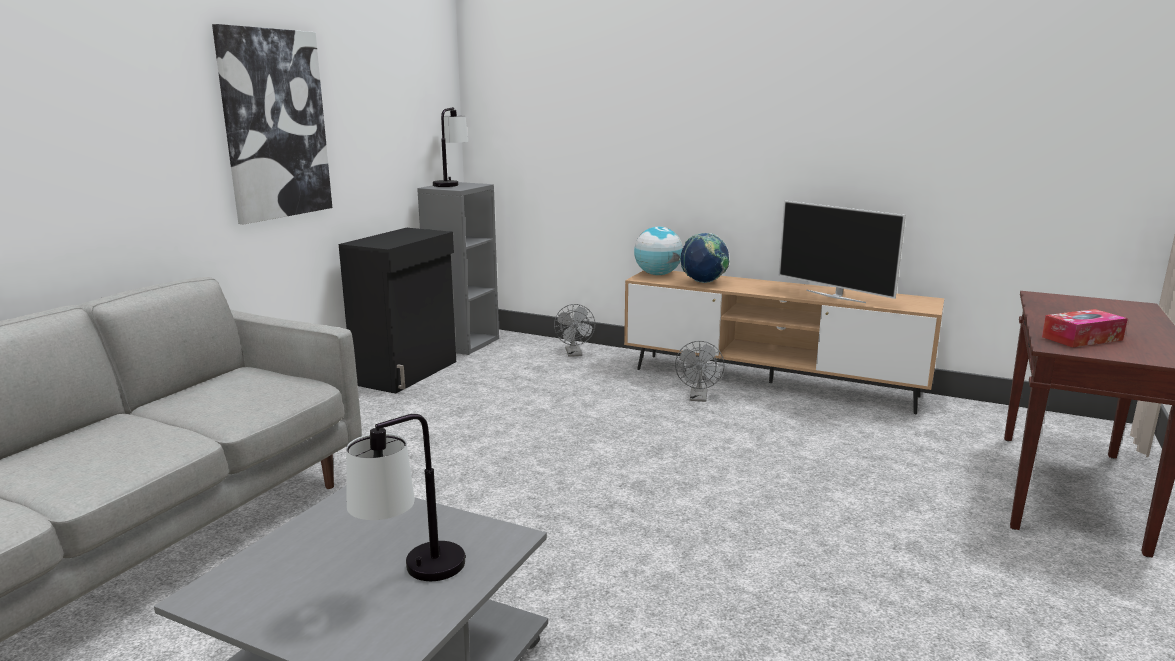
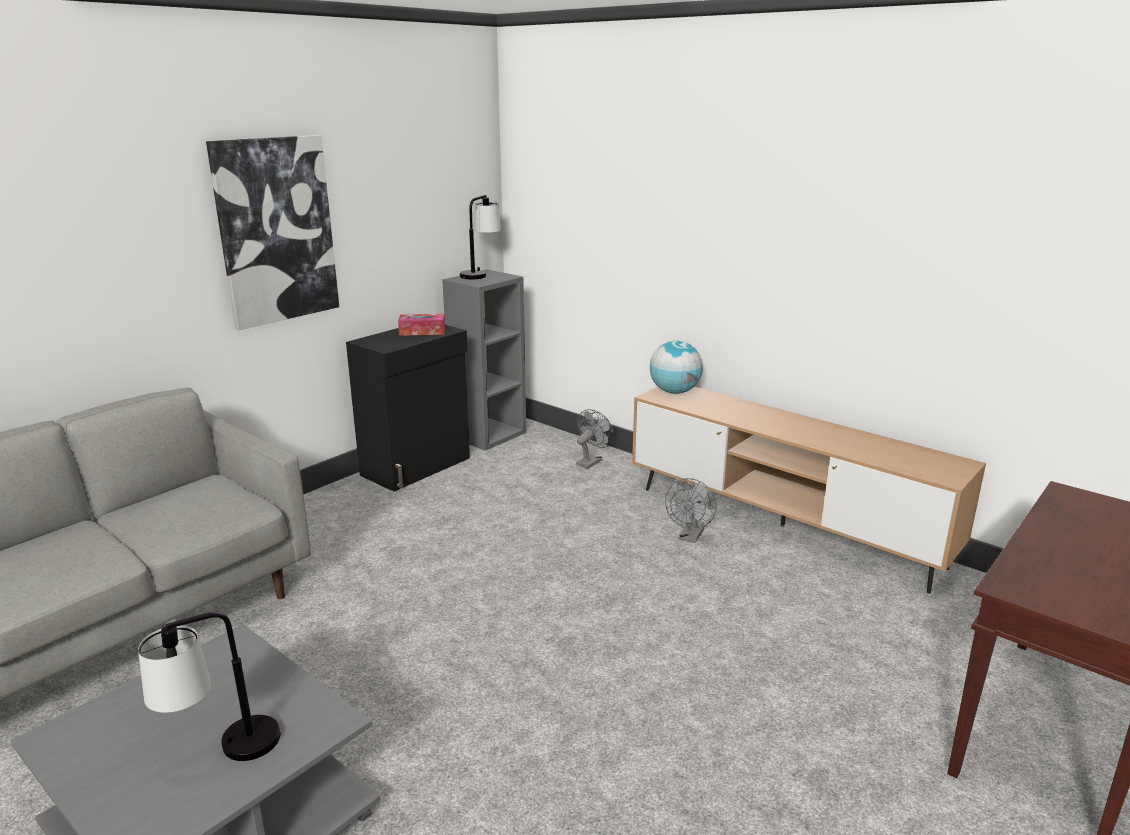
camera: 15 degrees right, 5 degrees up
(574, 354) = (591, 461): grey fan -> grey fan turned 150 degrees counterclockwise
(704, 282) = (716, 409): globe -> none
(835, 296) = (852, 446): television -> none
(1082, 338) = (1057, 577): tissue box -> tissue box (422, 331)

